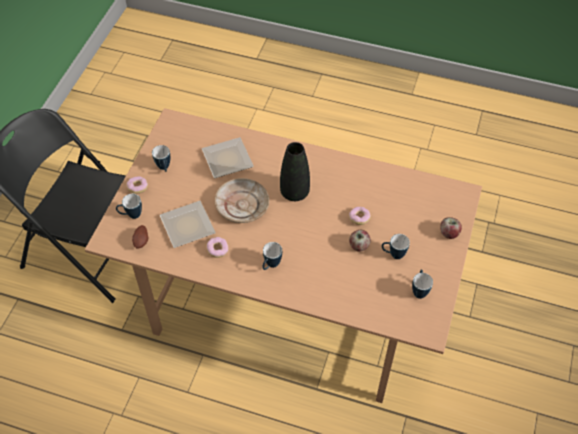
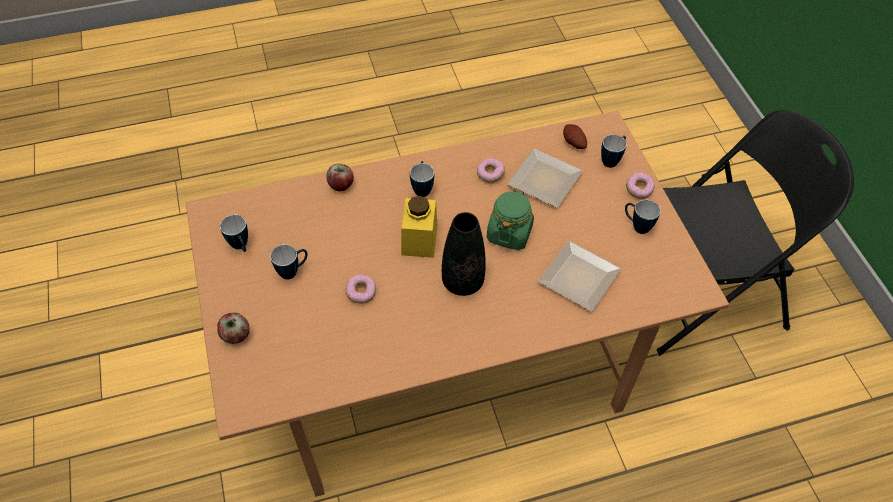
camera: 145 degrees right, 0 degrees up
(242, 205) = (509, 233): beige plate -> green jar
(300, 231) = (419, 240): none -> yellow jar
(359, 246) = (340, 259): apple -> apple (341, 185)

